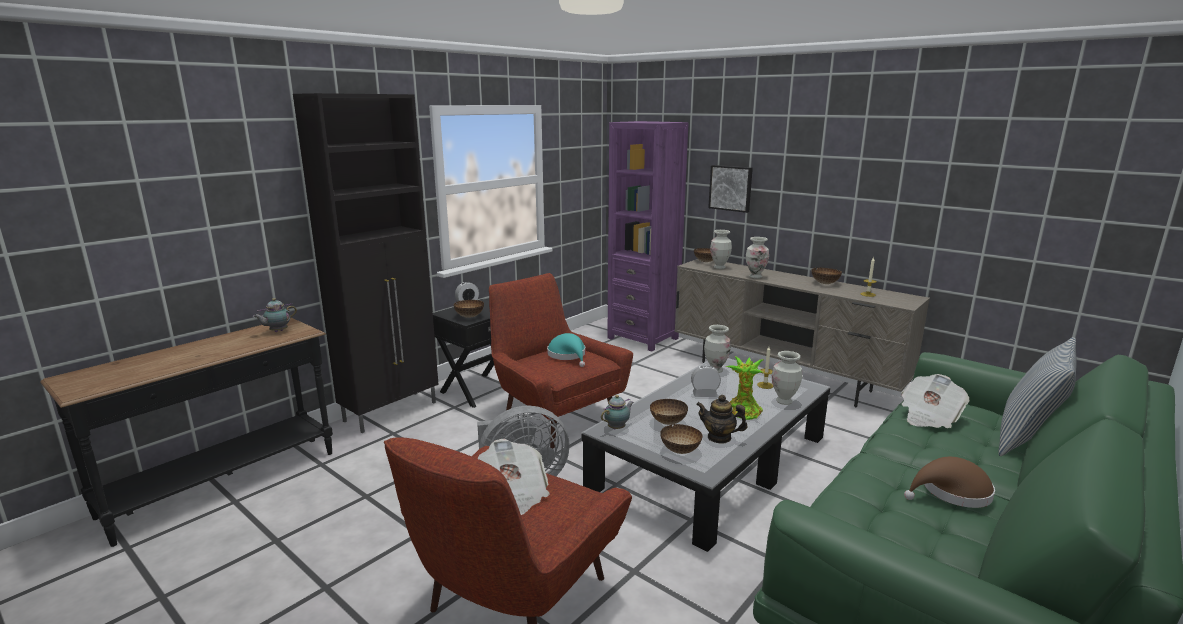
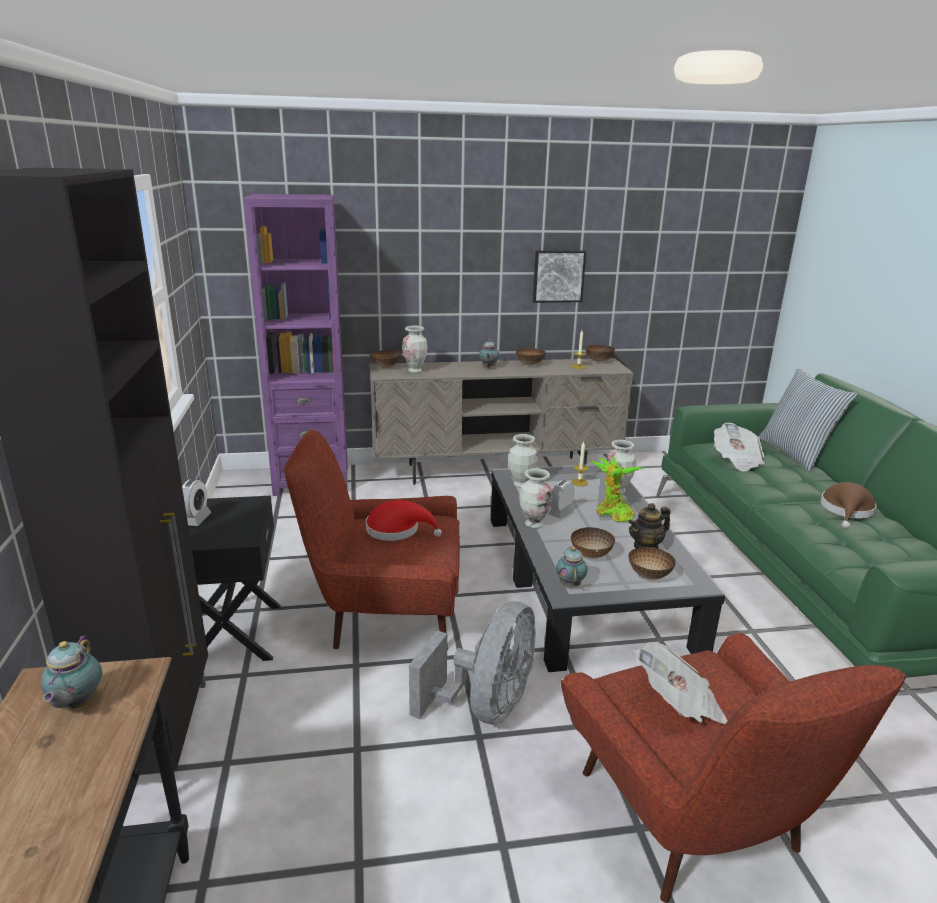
camera: 50 degrees left, 5 degrees up
(470, 316) = (233, 531): bowl -> bowl (599, 361)
(568, 355) = (397, 530): turquoise hat -> red hat
(731, 188) = (399, 274): picture -> picture (558, 276)
(755, 277) = (467, 373): vase -> vase (534, 524)
(782, 277) = (488, 367): none -> teapot

